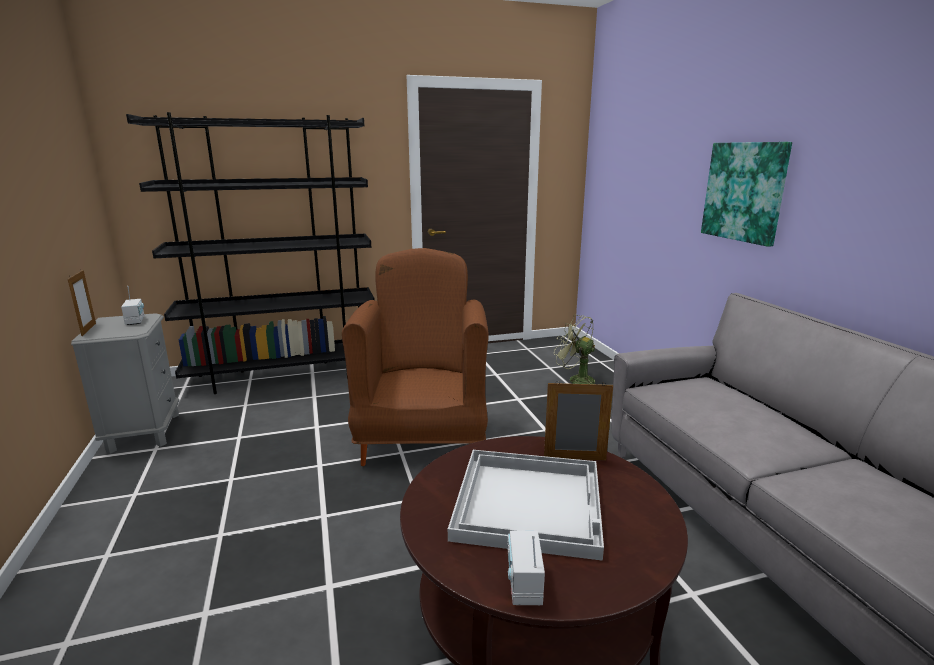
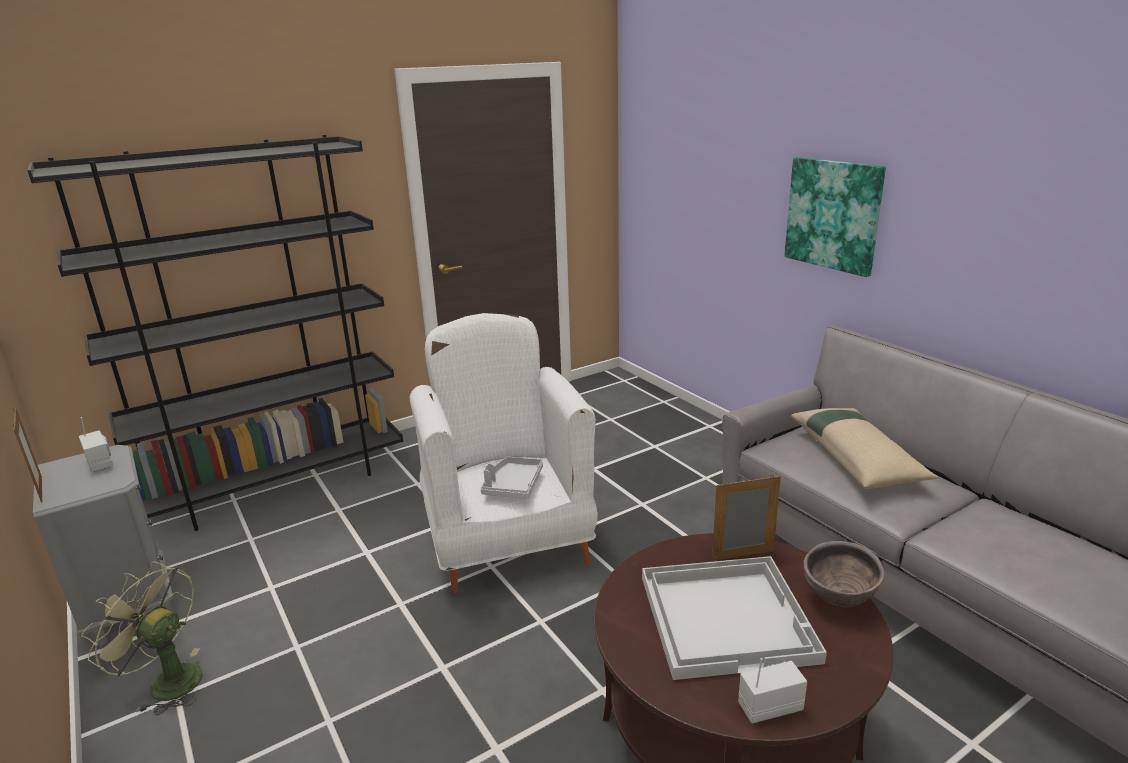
camera: 15 degrees left, 5 degrees up
(423, 386) = (513, 485): none -> grey tray
(423, 438) = (508, 542): brown armchair -> white armchair
(524, 584) = (769, 707): radio -> radio turned 90 degrees clockwise
(576, 380) = (647, 431): green fan -> green fan (166, 681)
(647, 510) = (838, 600): none -> brown bowl
(730, 405) = (856, 458): none -> beige pillow

